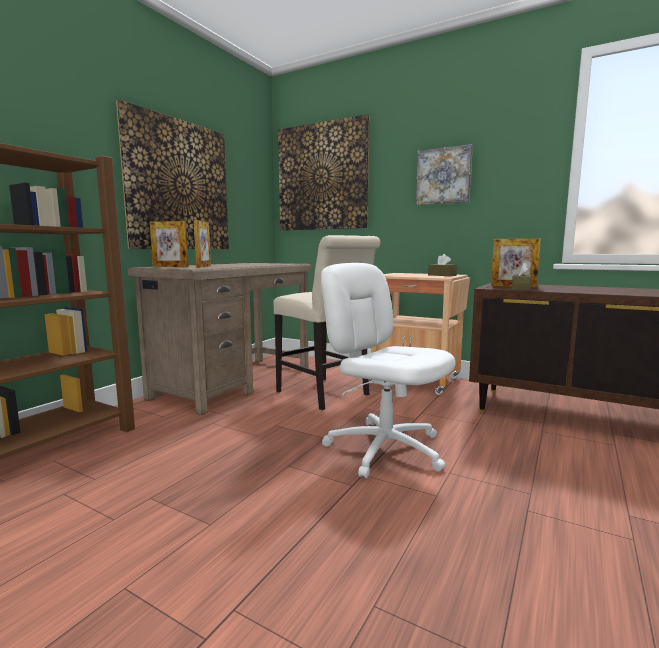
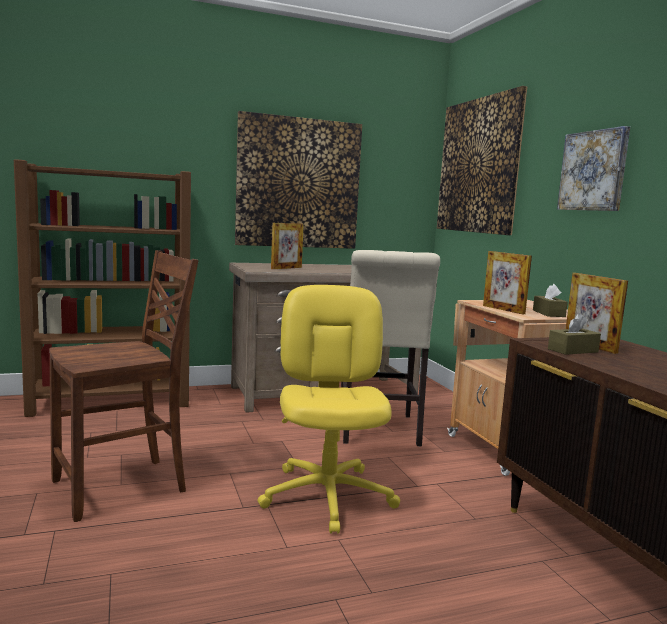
camera: 40 degrees right, 0 degrees up
(170, 266) = (263, 265): picture frame -> picture frame (503, 309)
(217, 525) = (122, 487): none -> brown chair
(385, 448) = (328, 495): white office chair -> yellow office chair

